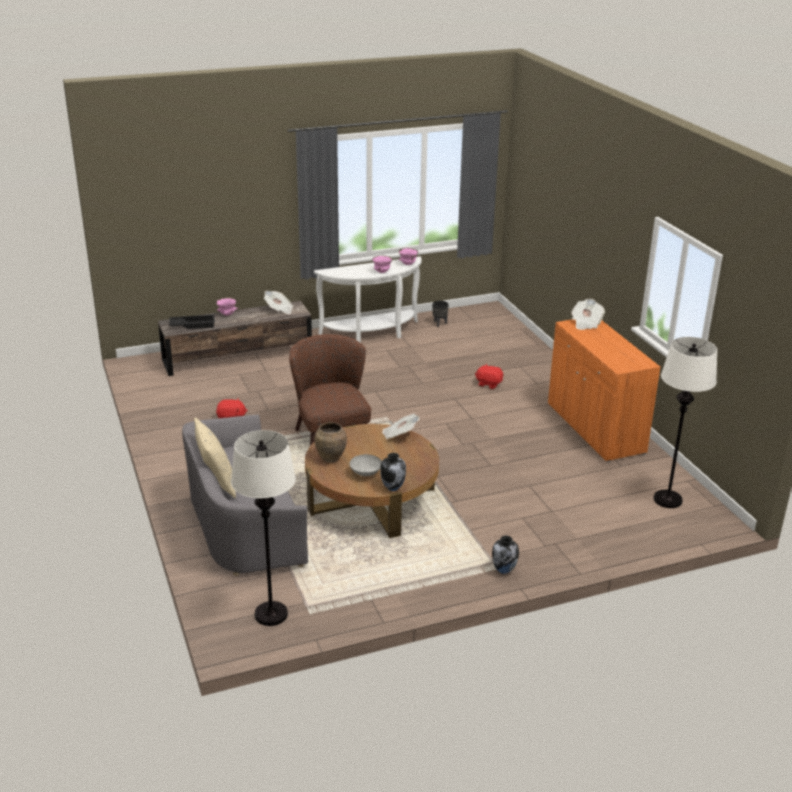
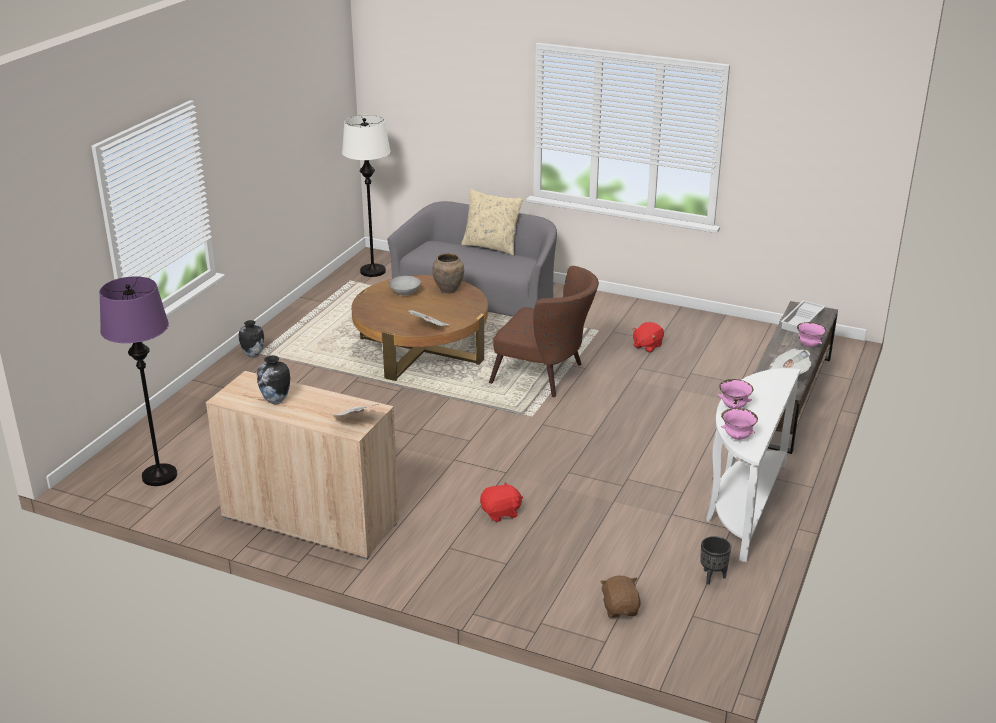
camera: 135 degrees right, 0 degrees up
(193, 324) = (802, 321): black tray -> white tray
(393, 487) = (369, 294): vase -> vase (275, 401)
(496, 333) = (620, 608): none -> brown plush toy
(595, 428) = (310, 519): orange cabinet -> beige cabinet
(667, 499) = (159, 476): white floor lamp -> purple floor lamp

